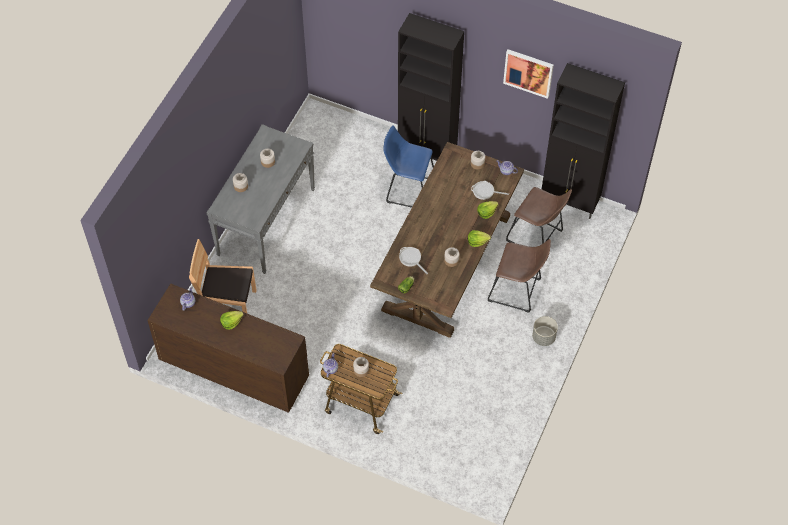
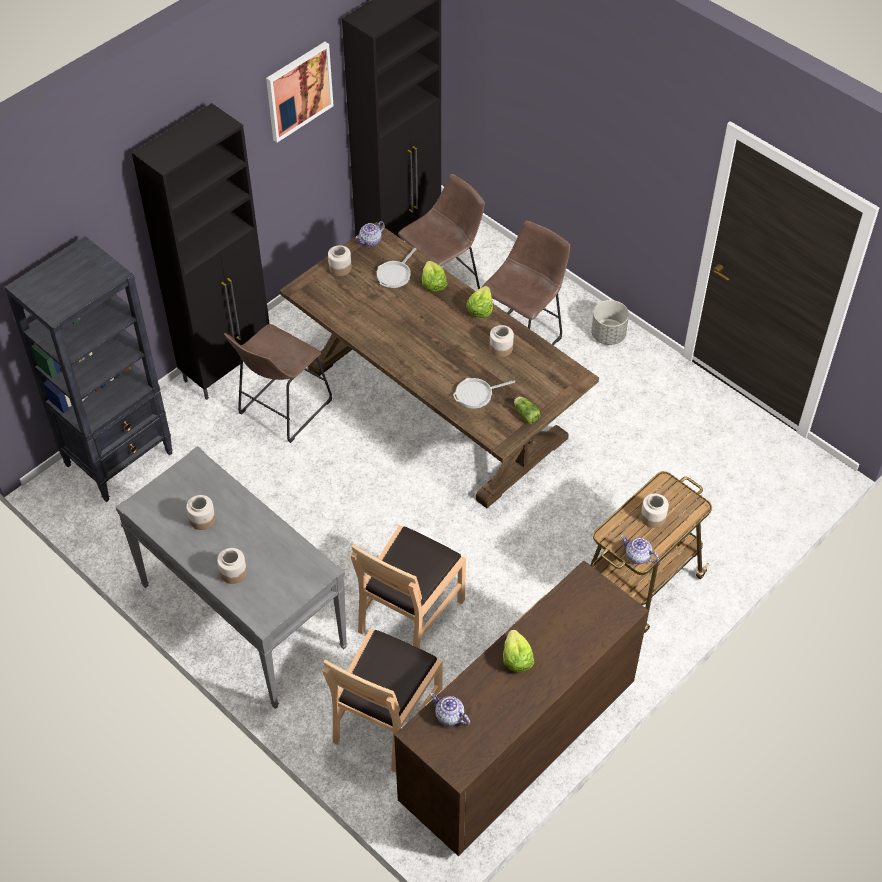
camera: 70 degrees left, 5 degrees down
(296, 296) = (410, 614): none -> brown chair
(343, 131) = (120, 458): none -> black bookcase
(408, 190) = (281, 410): blue stool -> brown stool

